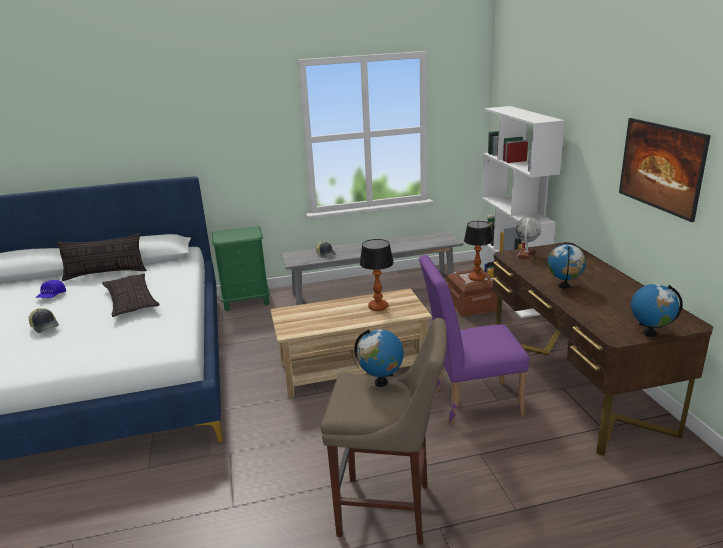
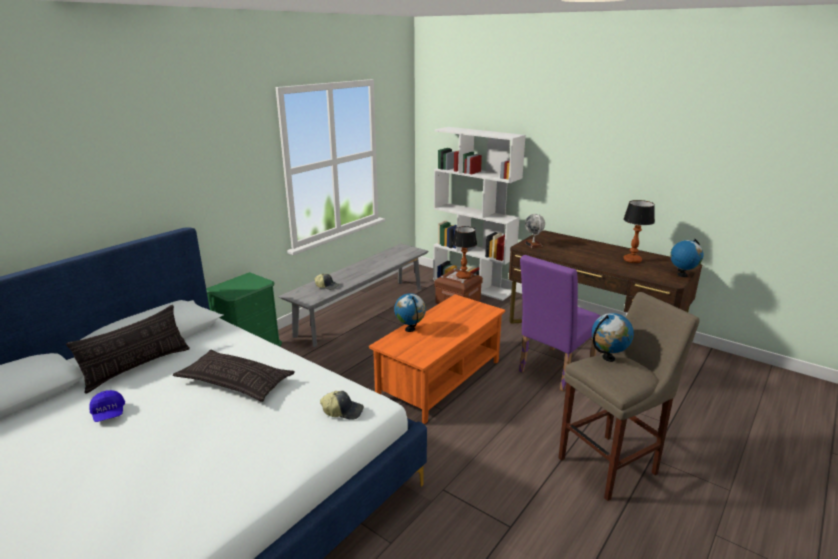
camera: 40 degrees left, 0 degrees up
(45, 326) = (177, 444): cap -> cap (343, 411)
(352, 369) = (440, 380): beige coffee table -> orange coffee table
(378, 307) = (456, 315): table lamp -> table lamp (632, 260)
(564, 286) = (593, 260): globe -> globe (410, 329)
(657, 186) = (634, 176): picture -> none

